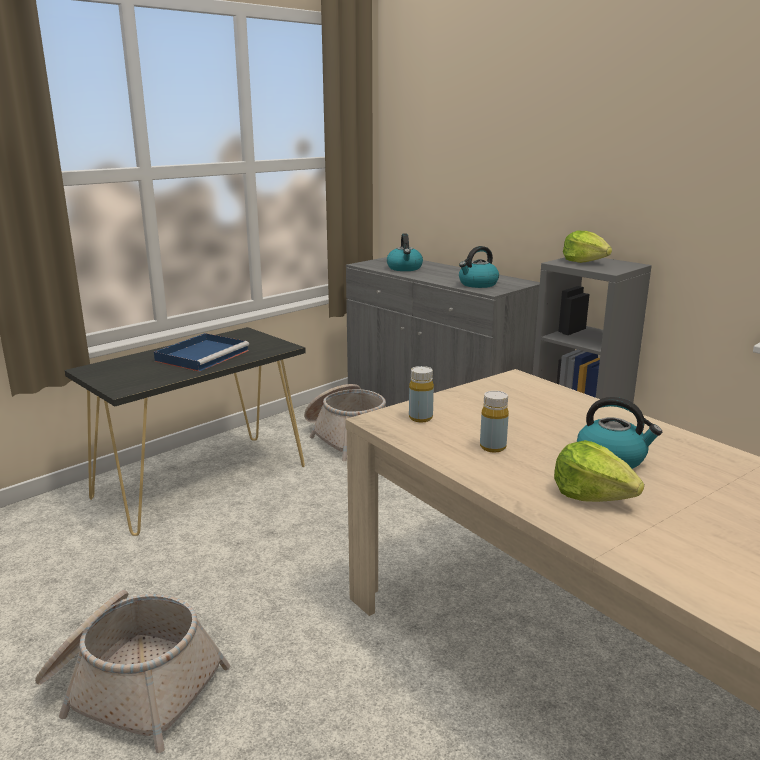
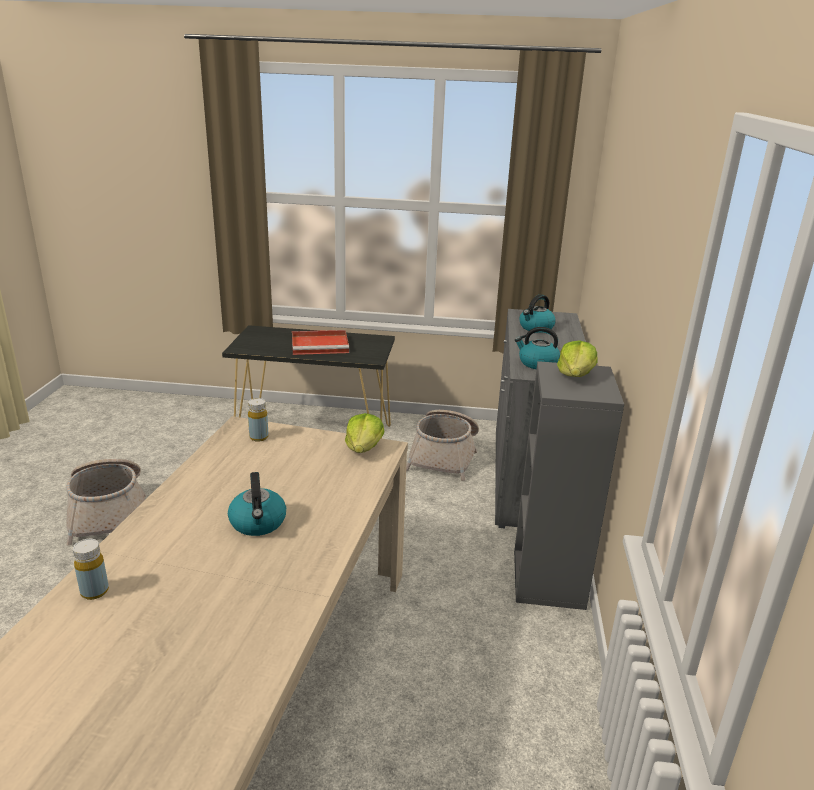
camera: 50 degrees right, 5 degrees up
(203, 355) = (321, 345): blue tray -> red tray
(492, 447) = (234, 474): yellow bottle -> yellow bottle (94, 591)
(592, 495) = (186, 529): lettuce -> lettuce (363, 448)

